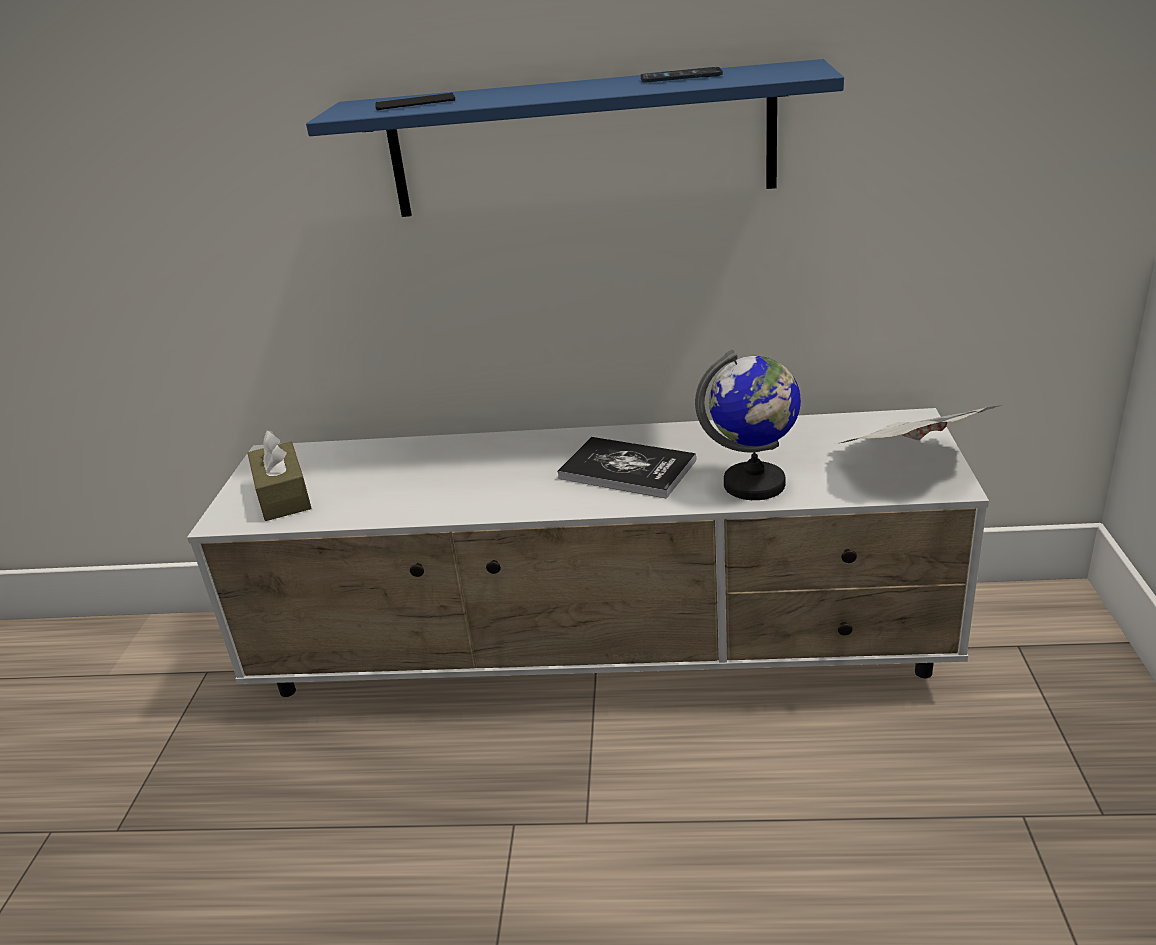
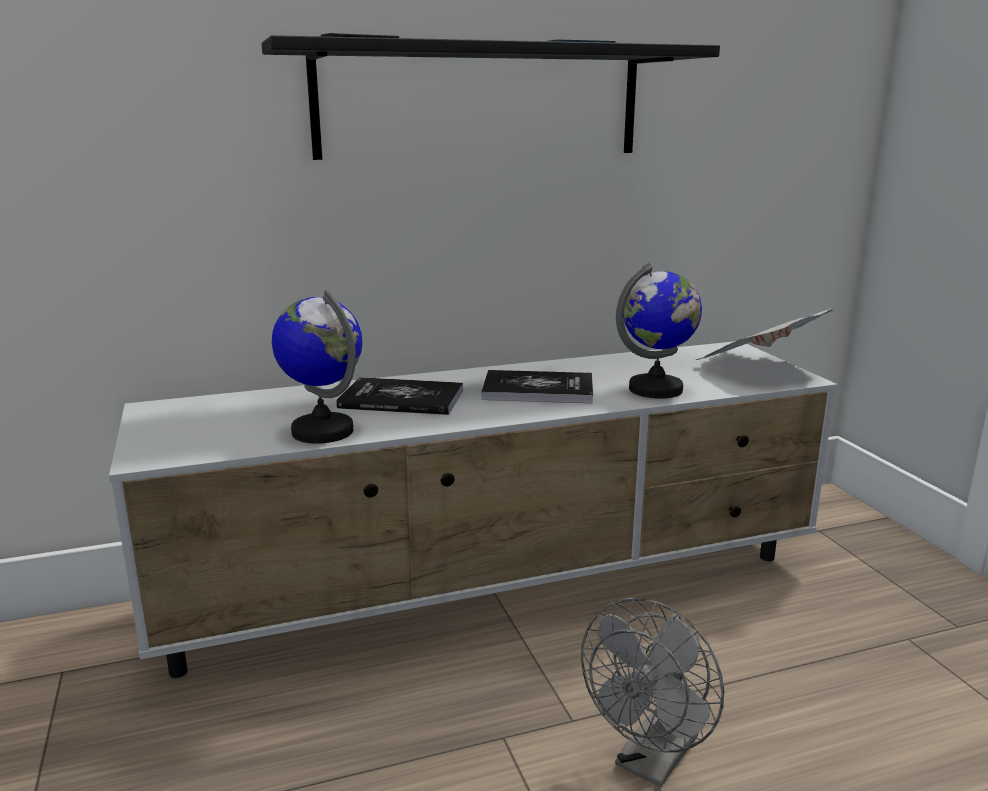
camera: 25 degrees left, 10 degrees down
(283, 496) = (200, 434): brown tissue box -> none
(383, 505) = (323, 431): none -> globe
(484, 468) = (401, 399): none -> book
(580, 143) = (481, 102): blue shelf -> black shelf
(632, 887) = (651, 762): none -> grey fan

